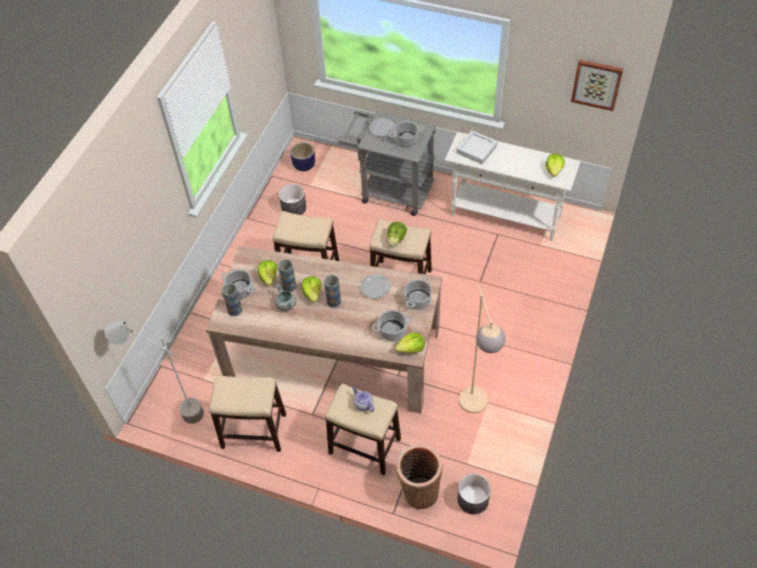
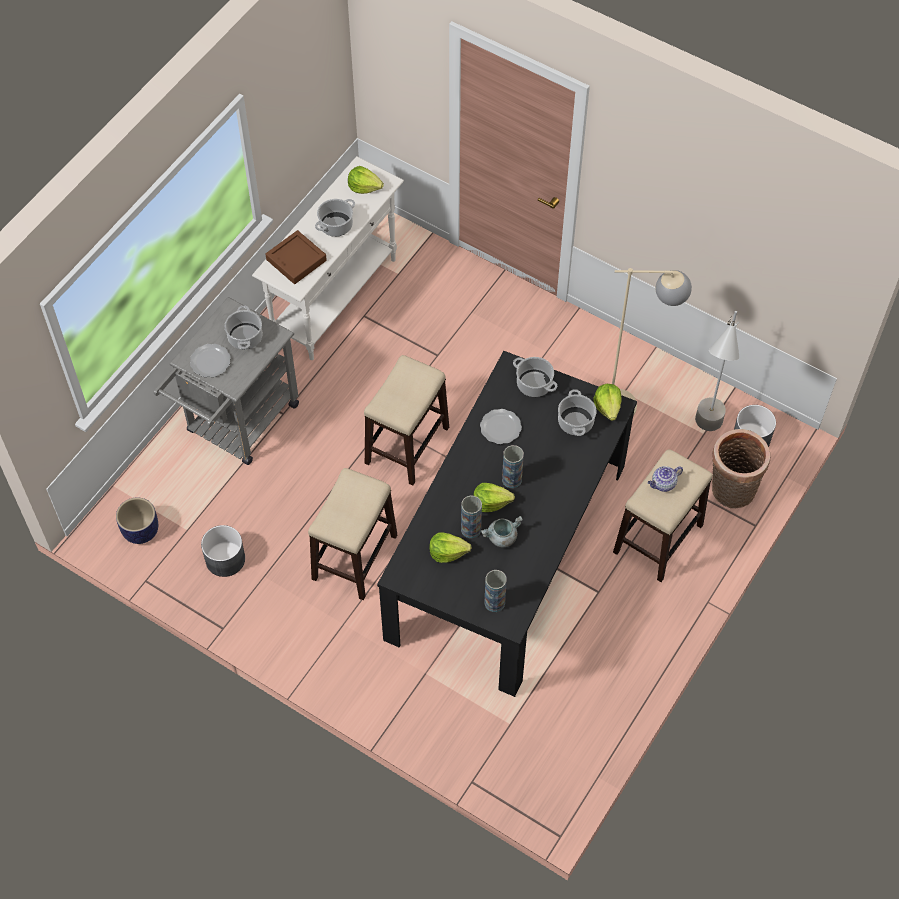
camera: 80 degrees left, 5 degrees up
(175, 413) = (557, 768): grey floor lamp -> grey floor lamp (704, 438)
(239, 290) = (460, 592): cooking pot -> cooking pot (336, 226)
(253, 431) = (608, 668): stool -> none
(332, 353) = (507, 551): beige dining table -> black dining table
(396, 240) = (409, 397): lettuce -> none
(476, 149) = (296, 260): grey tray -> brown tray
(596, 84) = (326, 65): picture -> none

